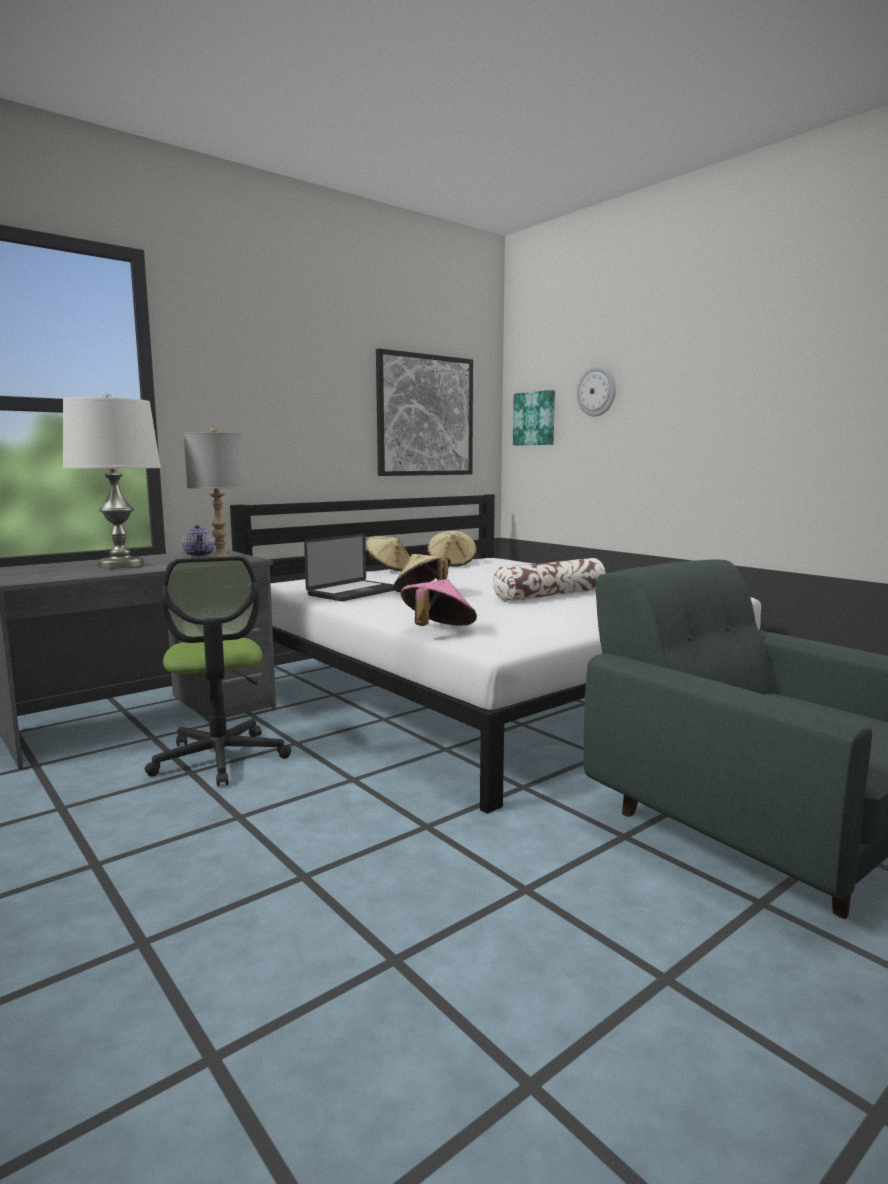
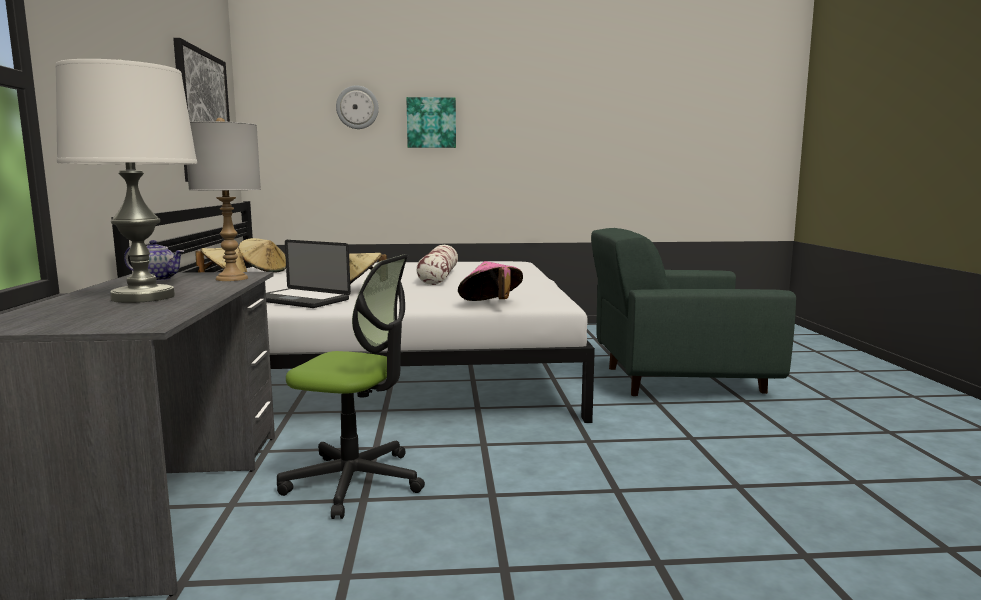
camera: 55 degrees left, 0 degrees up
(354, 592) = (300, 300): laptop -> laptop turned 135 degrees clockwise
(535, 418) = (284, 127): picture -> picture (431, 123)

